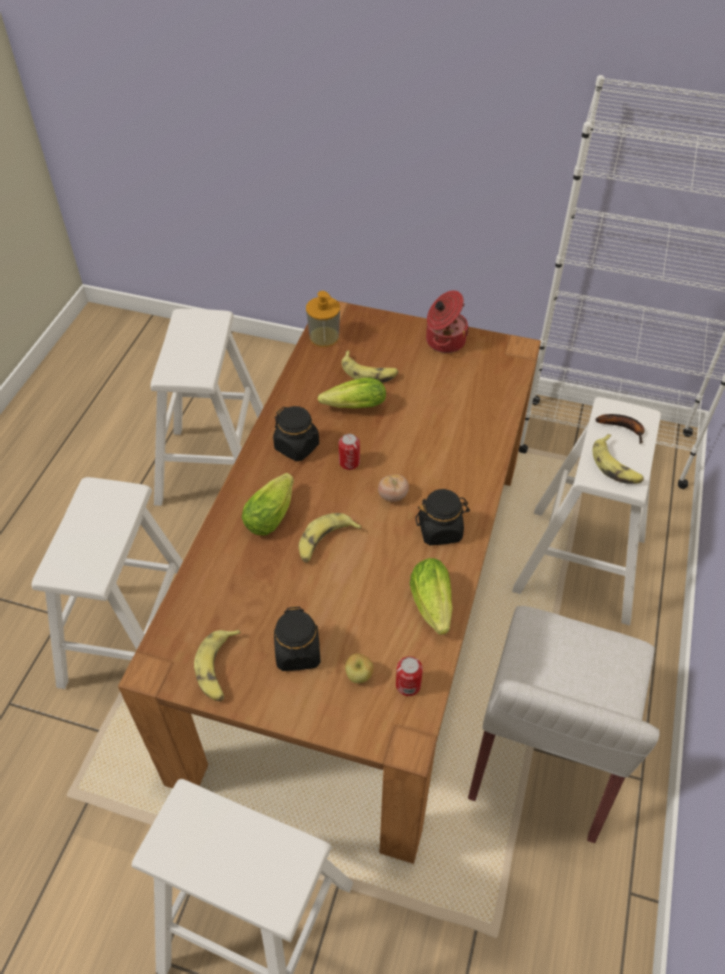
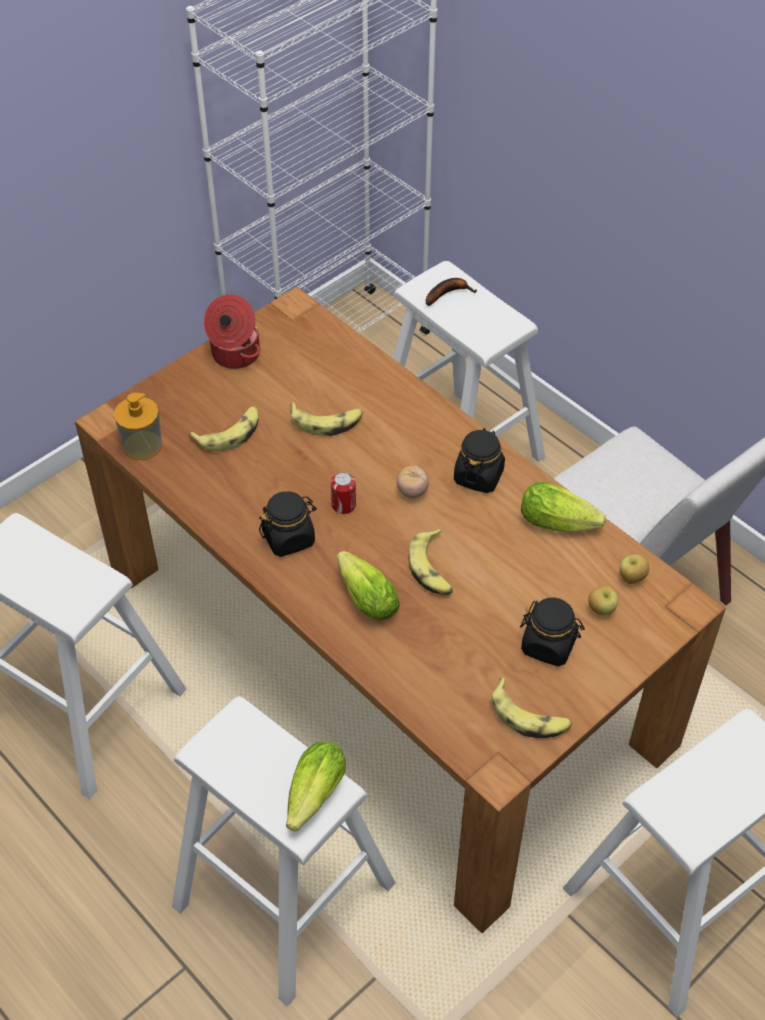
camera: 60 degrees left, 0 degrees up
(351, 407) = (268, 469): lettuce -> lettuce (312, 798)
(408, 685) = (631, 578): can -> apple
(616, 466) = (487, 322): banana -> banana (327, 422)

